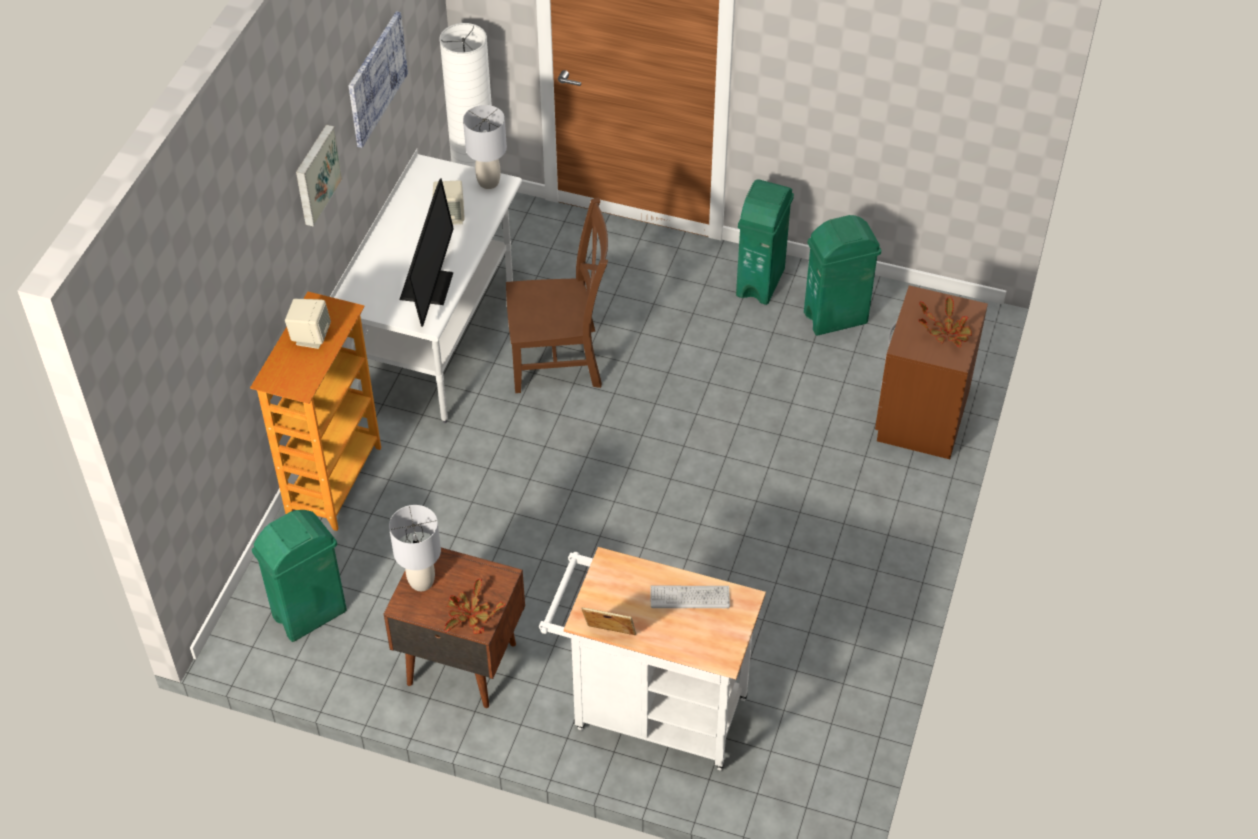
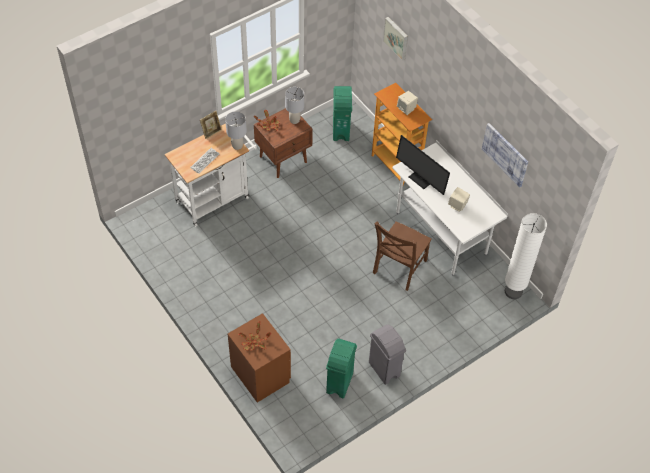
camera: 125 degrees right, 5 degrees up
(315, 174) = (459, 108): picture -> picture (396, 37)
(488, 182) = (468, 229): grey table lamp -> grey table lamp (237, 146)
(761, 282) = (384, 370): green trash can -> grey trash can

